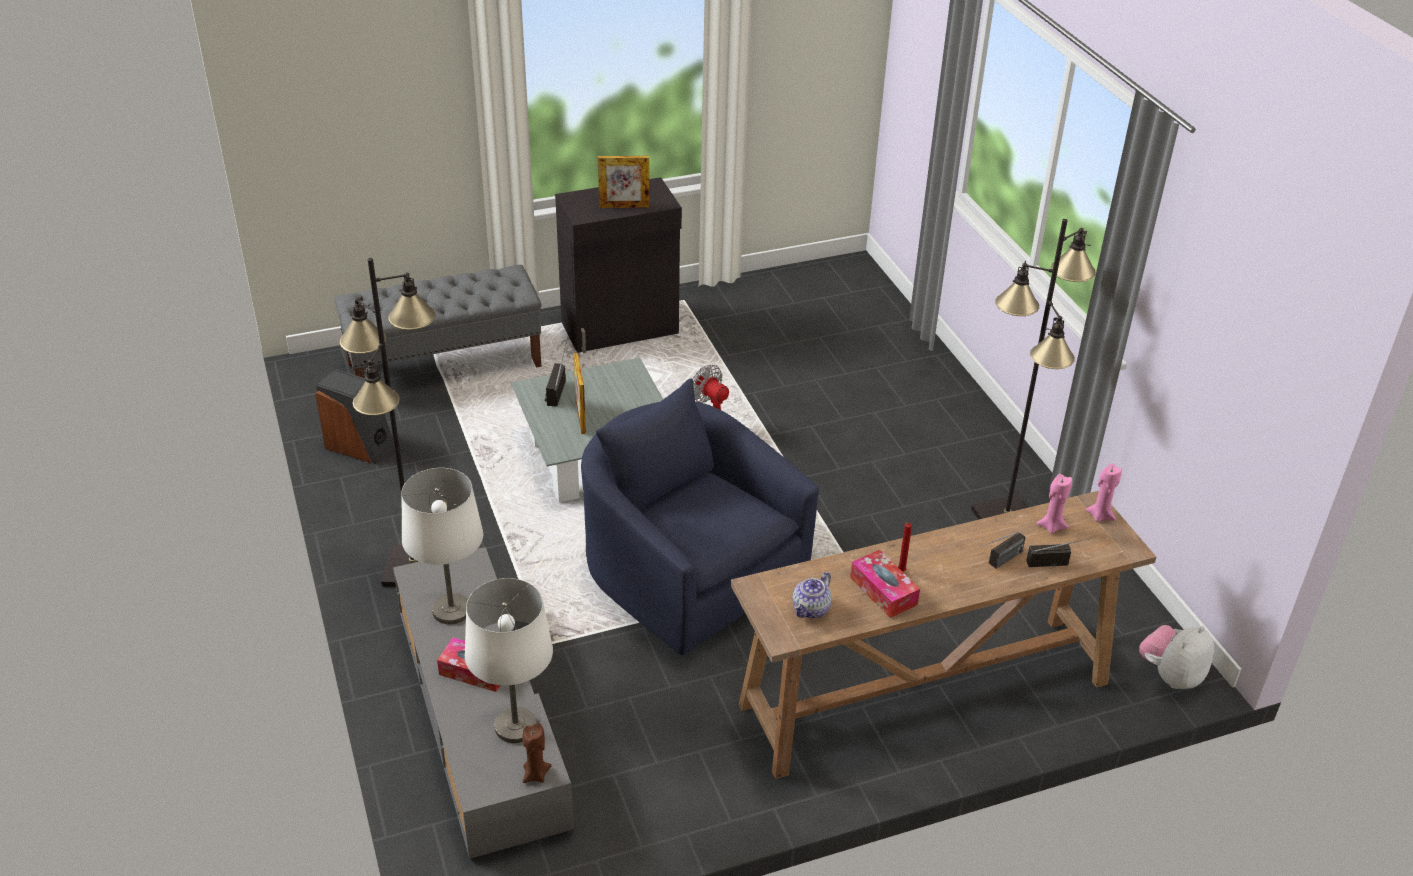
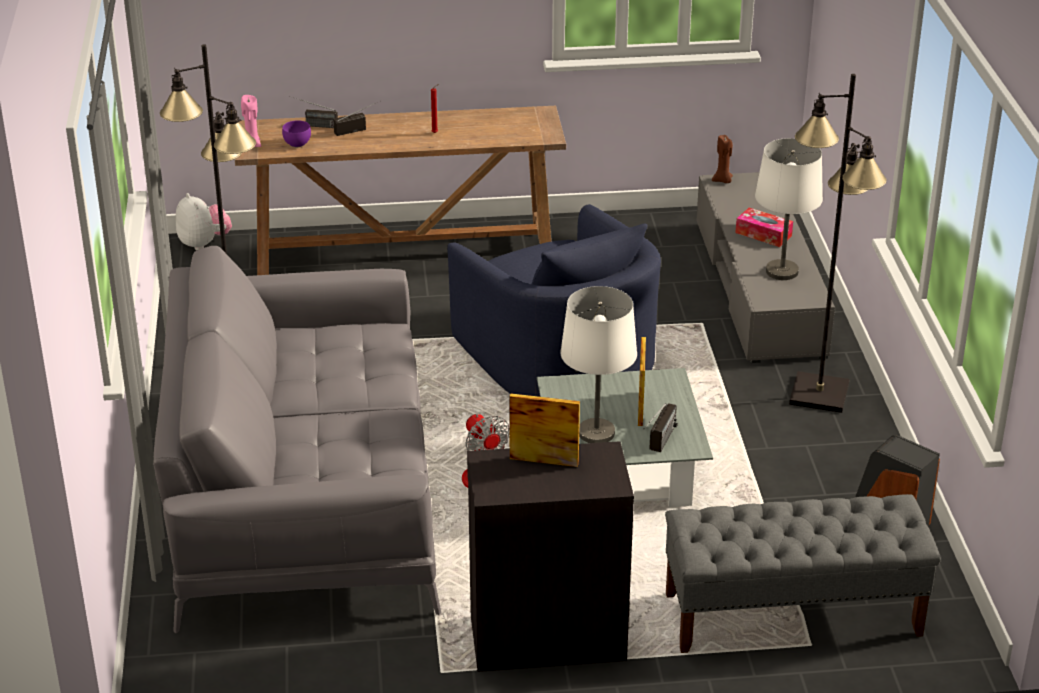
camera: 165 degrees left, 5 degrees down
(515, 727) = (734, 203): white table lamp -> white table lamp (596, 432)
(811, 609) = (515, 122): teapot -> none
(850, 401) = (305, 495): none -> grey sofa
(883, 591) = (456, 125): tissue box -> none
(1051, 526) = (297, 143): pink candle -> purple bowl
(1170, 675) = (204, 244): plush toy -> plush toy turned 90 degrees counterclockwise

